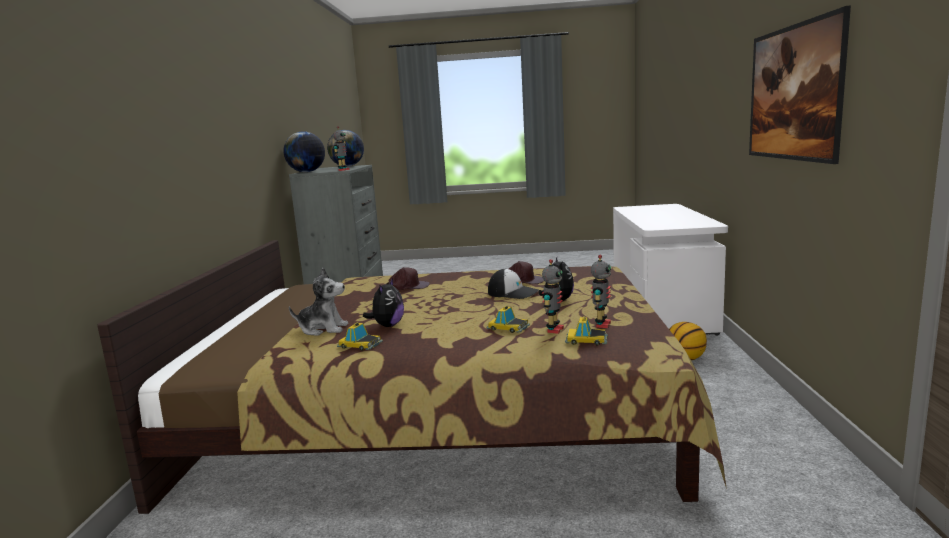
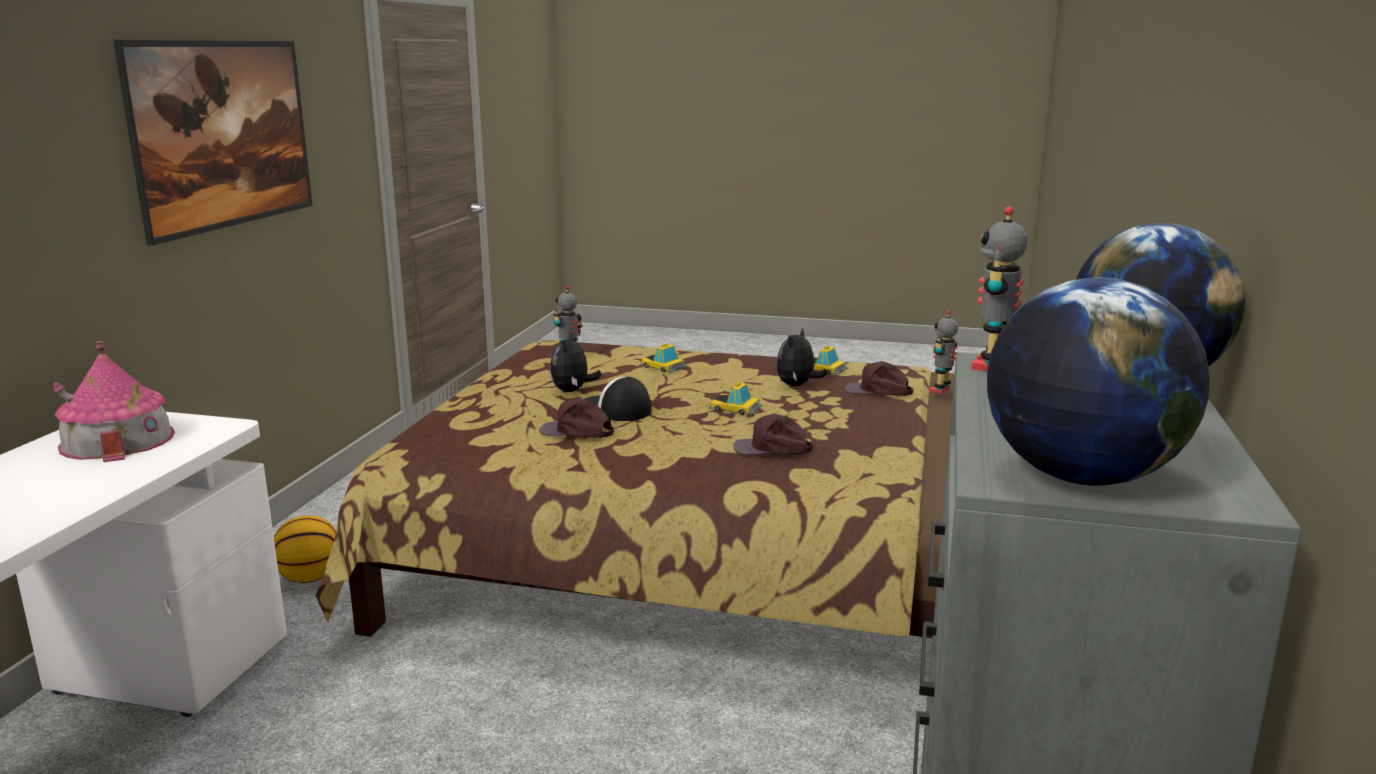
camera: 170 degrees left, 5 degrees up
(323, 329) = (878, 391): plush toy -> brown cap
(553, 330) = (620, 360): toy robot -> toy robot (941, 390)
(586, 340) = (602, 350): toy car -> toy car (735, 408)
(680, 222) = (117, 440): none -> toy house

